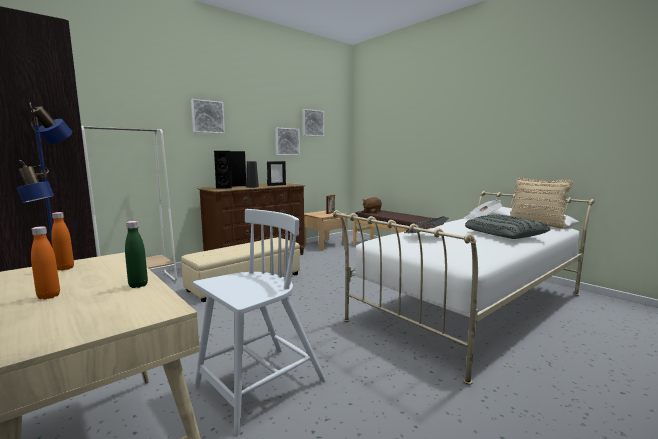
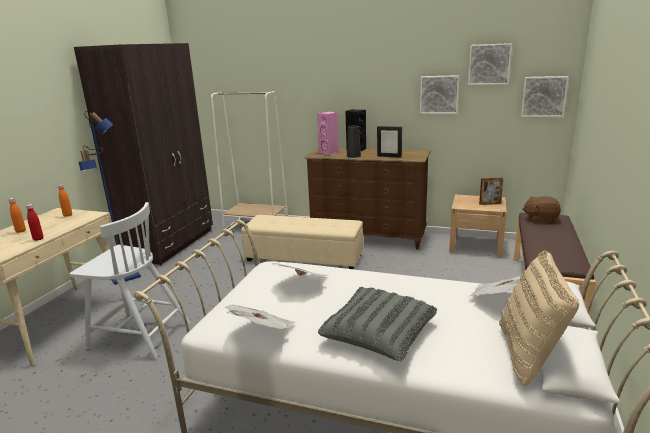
camera: 60 degrees right, 10 degrees up
(138, 285) = (38, 239): green bottle -> red bottle
(207, 117) = (333, 70): picture -> picture (543, 96)
(225, 187) = (329, 152): black speaker -> pink speaker
(490, 251) = (263, 332): none -> newspaper

